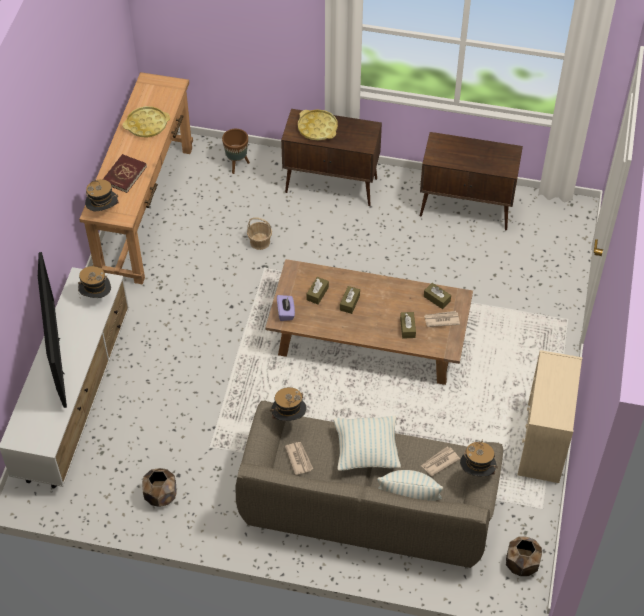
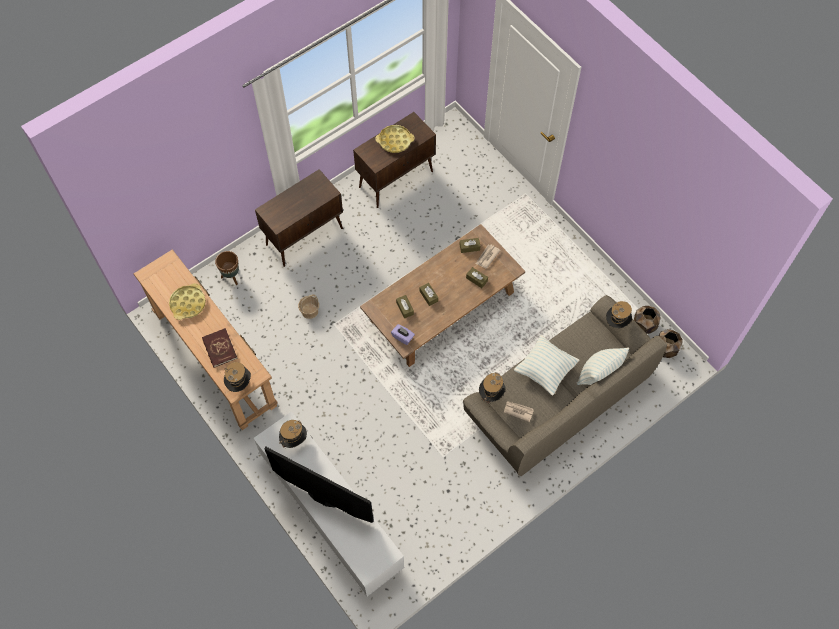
camera: 50 degrees left, 10 degrees up
(161, 495) = (454, 512): brown planter -> brown planter (644, 325)
(317, 128) = (287, 207): yellow tray -> yellow tray (395, 141)
(439, 462) = (585, 337): newspaper -> none
(543, 443) = (597, 275): beige dresser -> none

